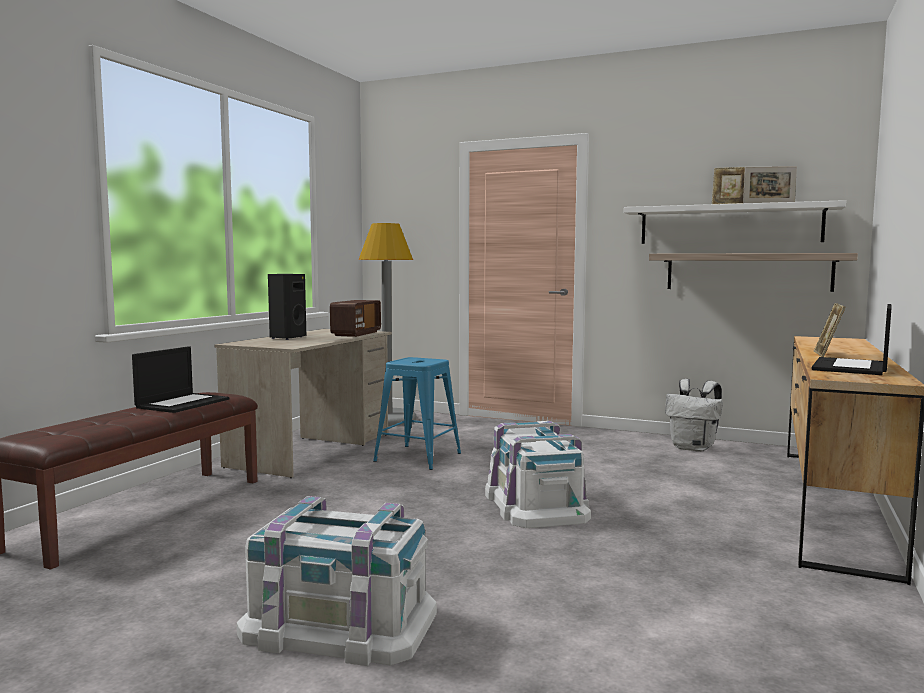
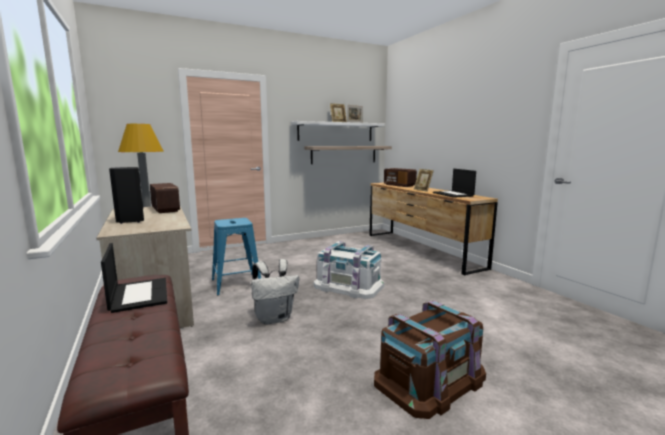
camera: 50 degrees left, 5 degrees up
(339, 624) = (430, 379): white storage box -> brown storage box
(693, 448) = (337, 241): white backpack -> white backpack (274, 318)
(832, 344) = (399, 185): none -> radio

